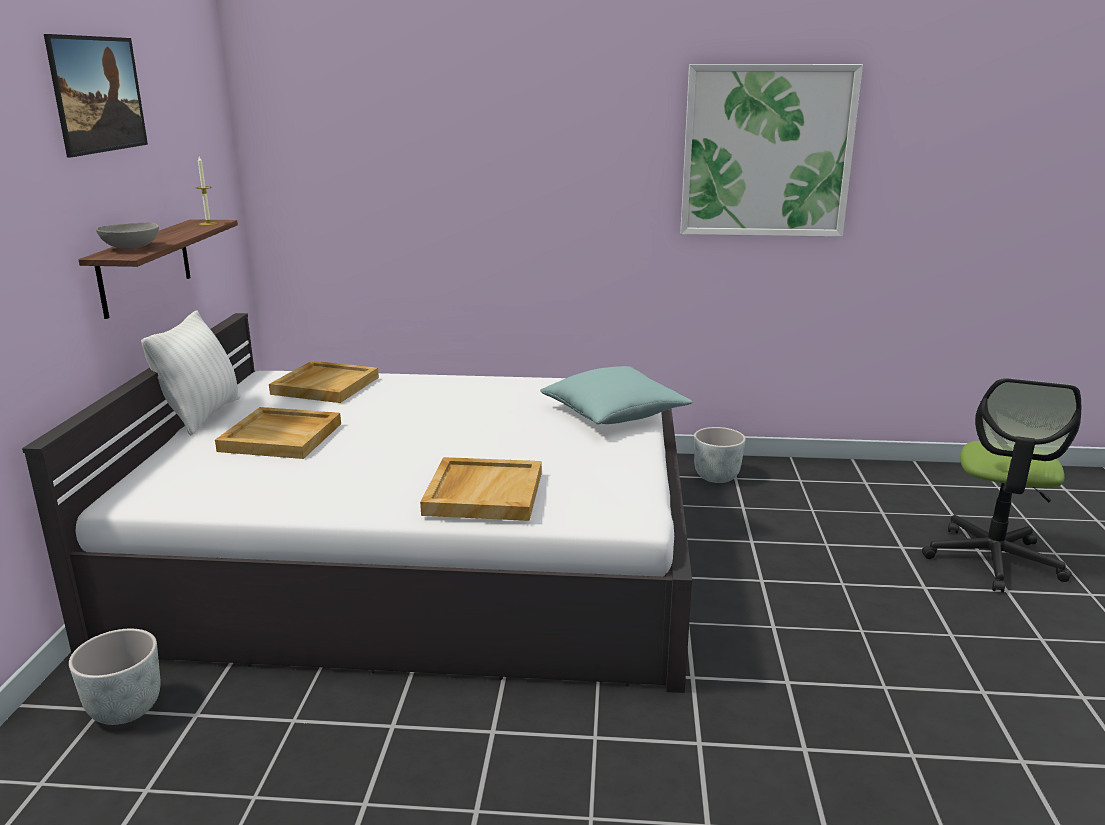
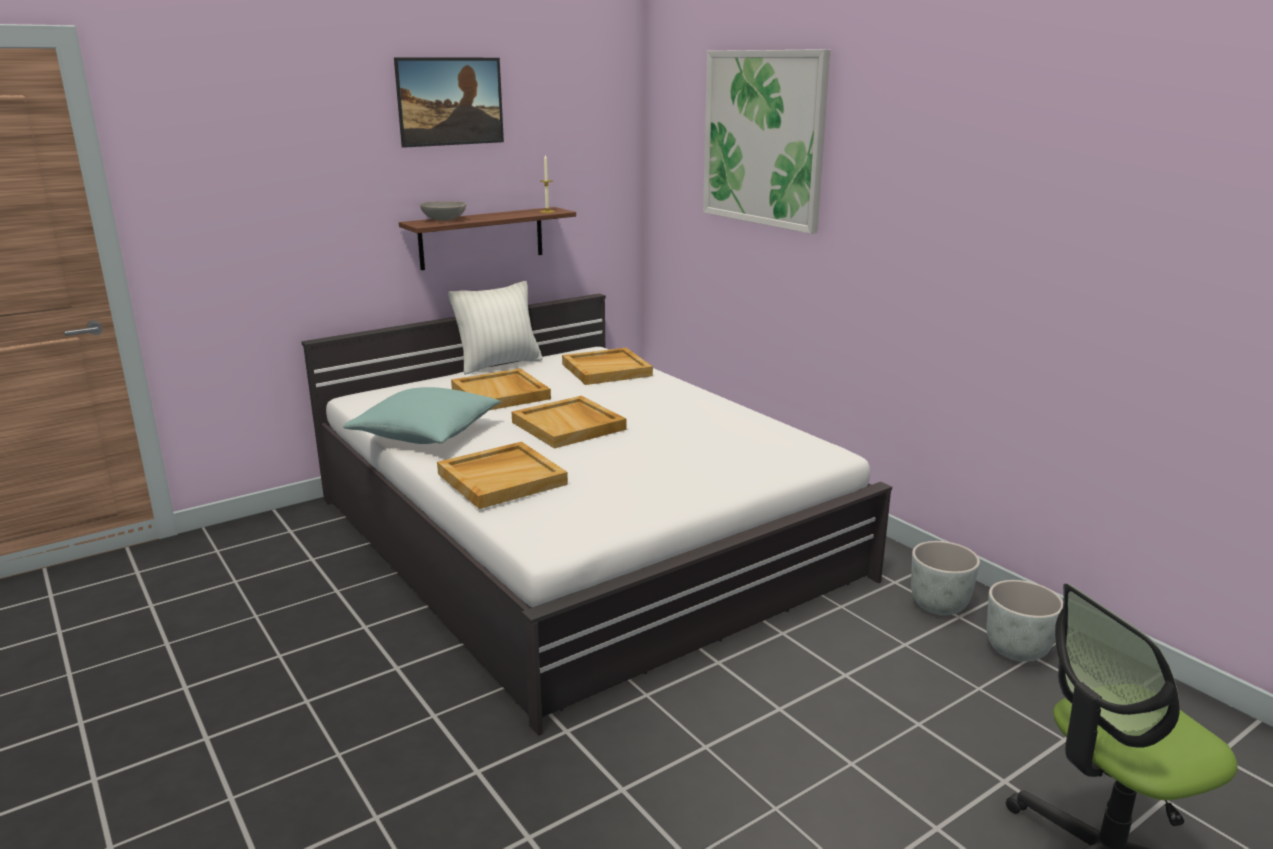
camera: 50 degrees right, 0 degrees up
(124, 710) = (295, 537): grey planter -> grey planter (1016, 650)
(419, 436) = (569, 426): none -> beige tray
(614, 414) = (744, 469): turquoise pillow -> turquoise pillow (426, 434)
(766, 151) = (1084, 206): picture -> picture (763, 138)

